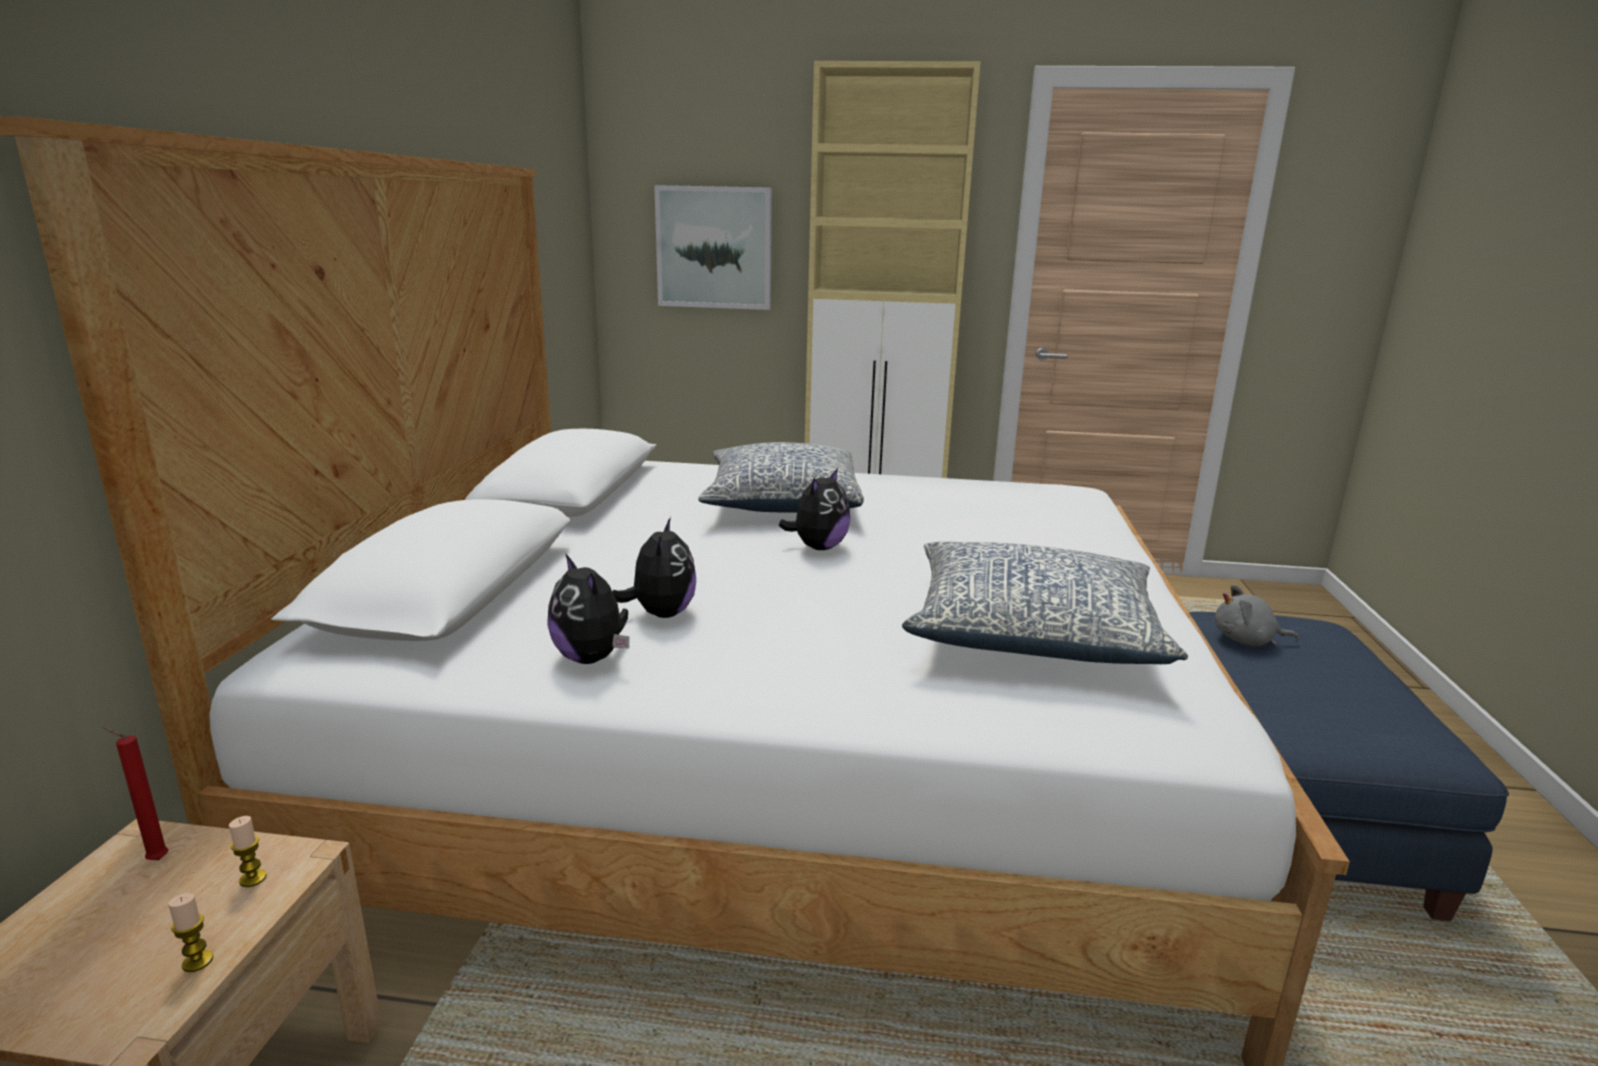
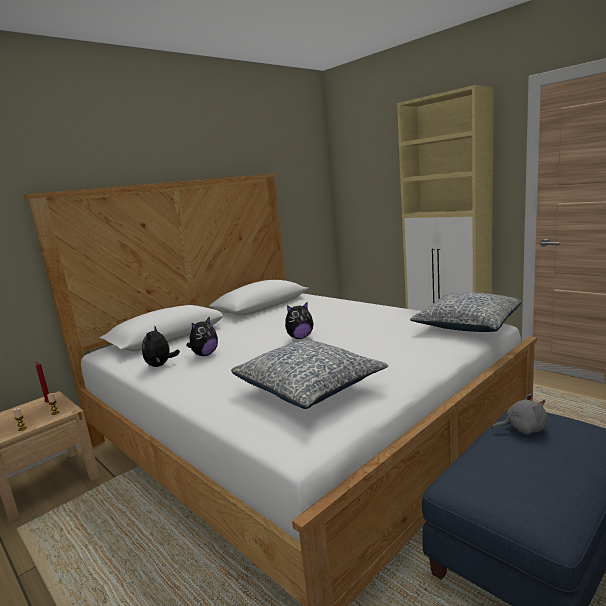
camera: 40 degrees right, 5 degrees down
(714, 248) = (378, 195): picture -> none
(781, 502) = (326, 316): pillow -> pillow (467, 324)
(1247, 641) = (522, 429): grey plush toy -> grey plush toy turned 135 degrees clockwise

